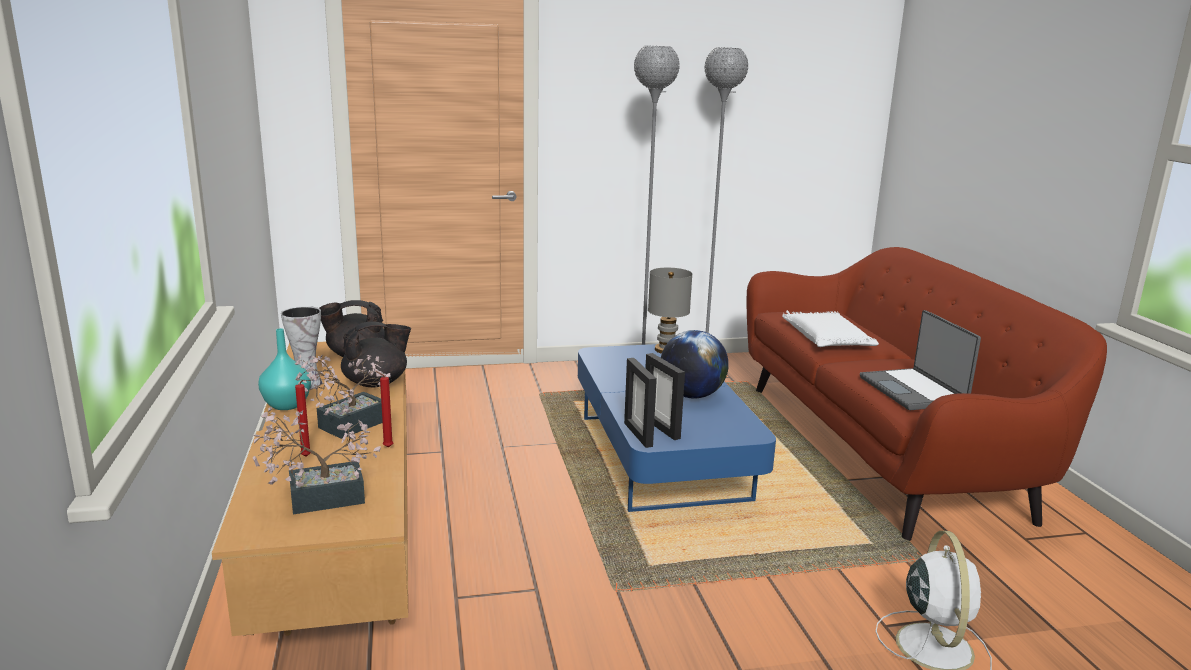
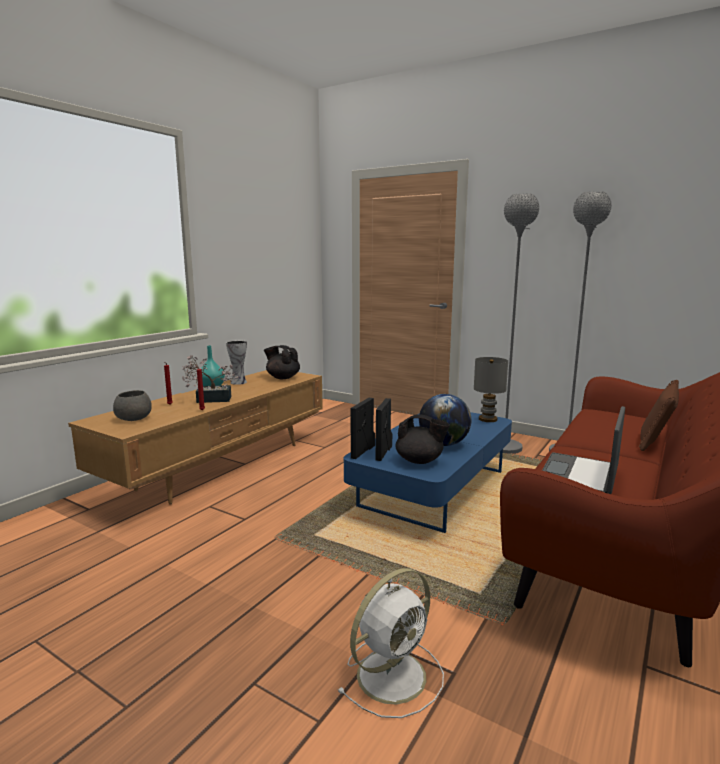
camera: 45 degrees right, 5 degrees down
(317, 499) = (134, 418): potted plant -> grey bowl
(377, 383) = (263, 388): black teapot -> black teapot (420, 461)
(827, 337) = (597, 430): white pillow -> none
(876, 334) = (655, 440): none -> brown pillow

